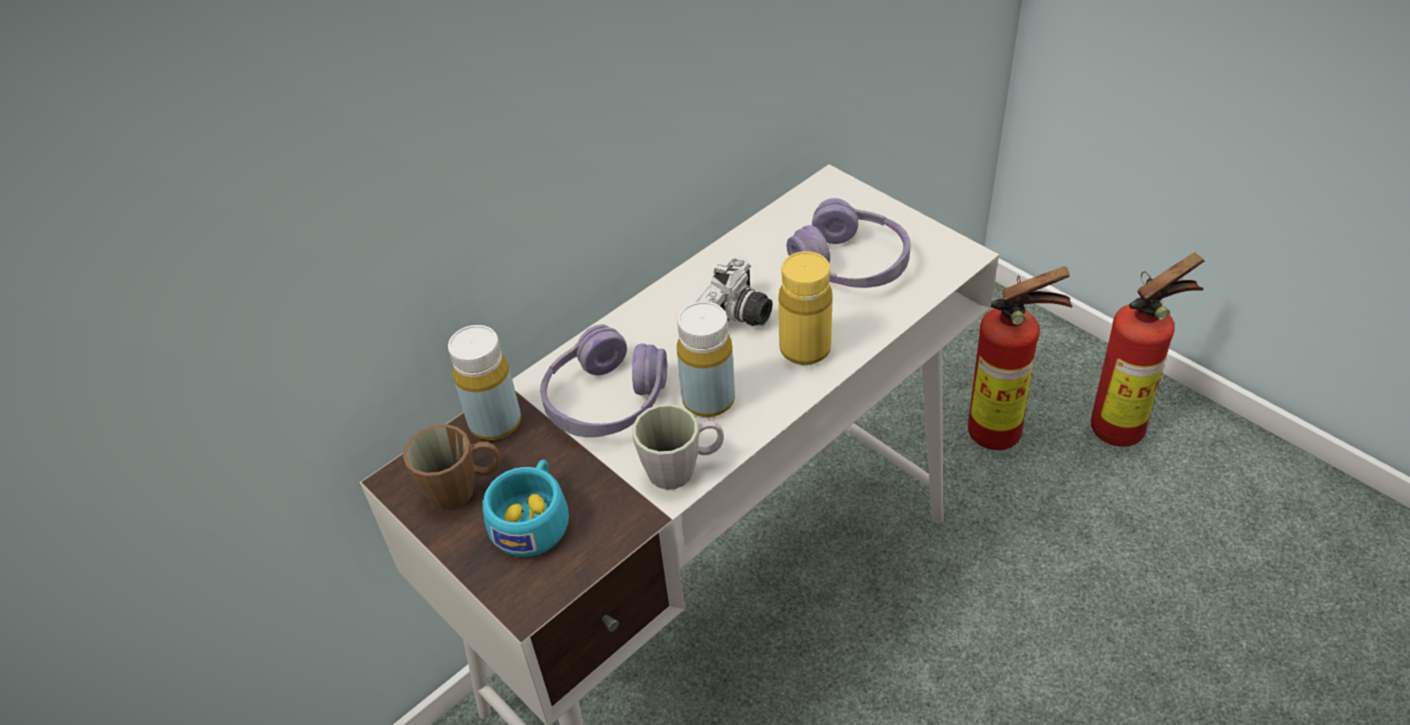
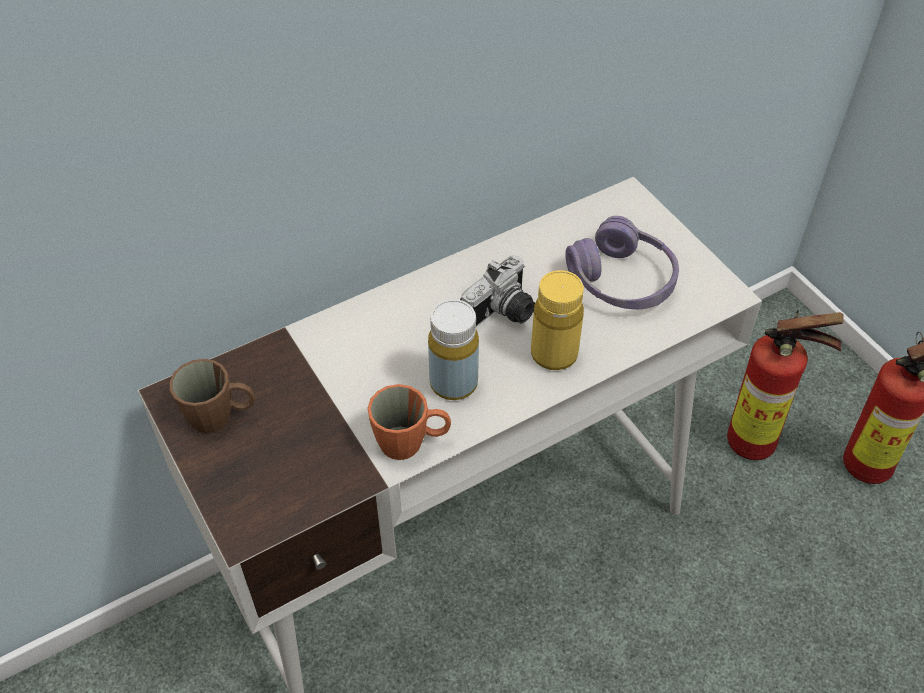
camera: 10 degrees right, 5 degrees up
(495, 422) = (265, 361): yellow bottle -> none
(533, 519) = (271, 459): turquoise cup -> none
(605, 400) = (364, 363): purple headphones -> none
(682, 468) = (411, 442): grey mug -> orange mug

